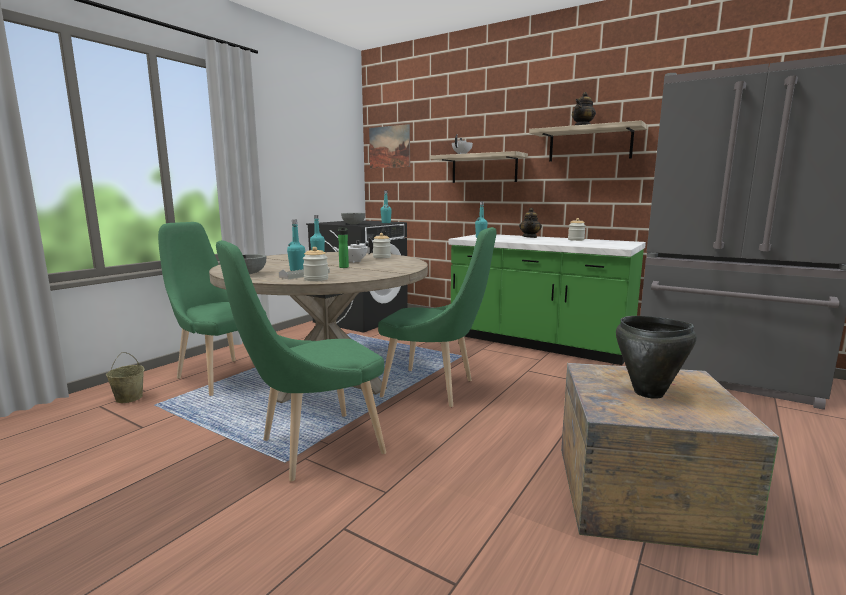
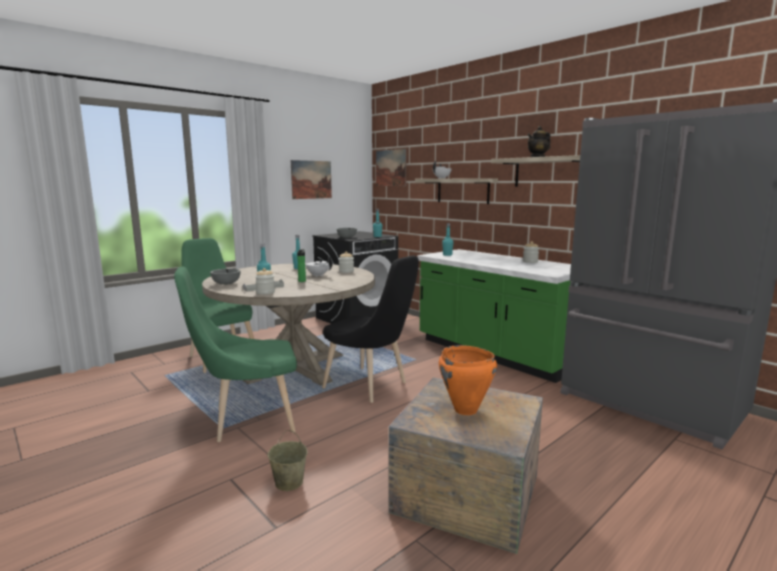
camera: 15 degrees right, 0 degrees up
(128, 398) = (151, 368): beige bucket -> beige bucket (288, 482)
(303, 156) = (311, 179): none -> picture
(435, 389) = (370, 386): green chair -> black chair
(530, 237) = (494, 256): teapot -> none
(649, 393) = (465, 410): black cooking pot -> orange cooking pot

